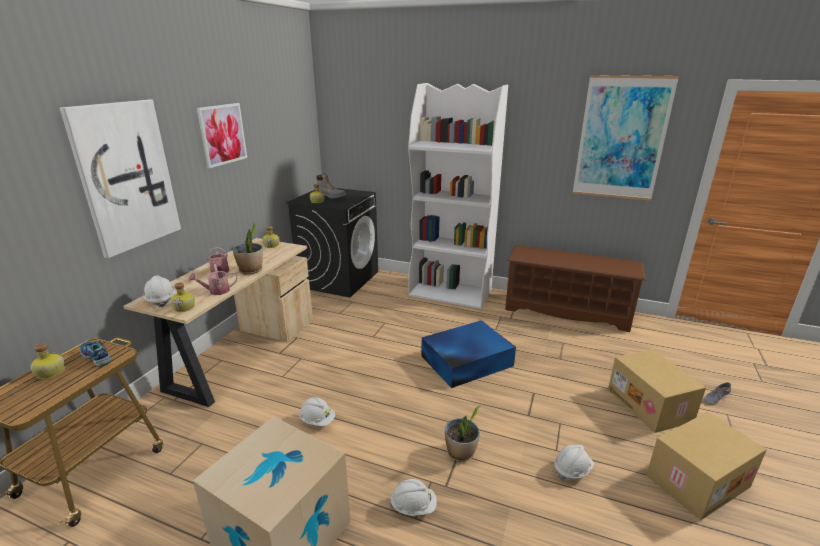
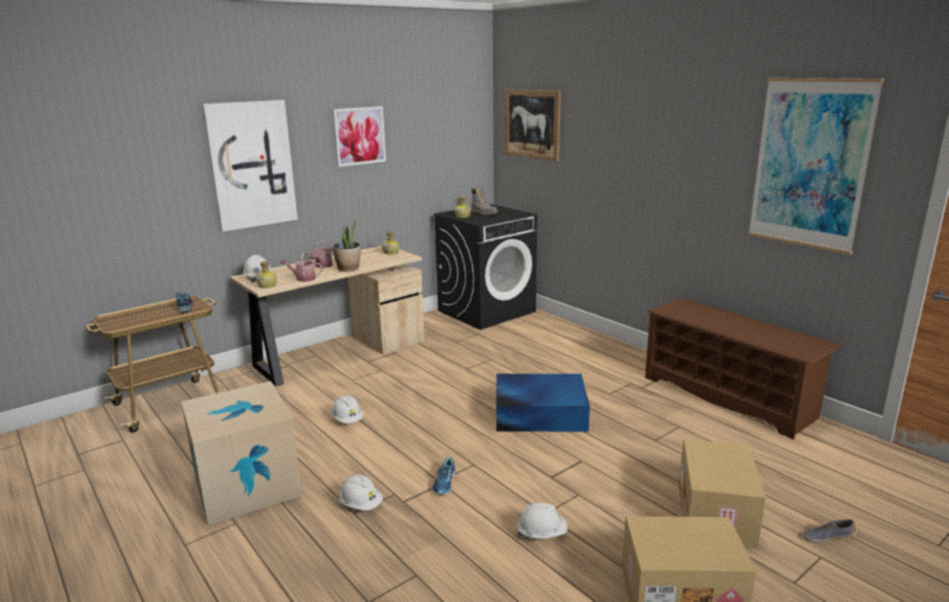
camera: 30 degrees right, 5 degrees down
(49, 373) = (150, 310): bottle -> none
(362, 114) = (532, 124): none -> picture
(451, 293) = (597, 348): white bookcase -> none
(461, 453) = (445, 483): potted plant -> shoe

